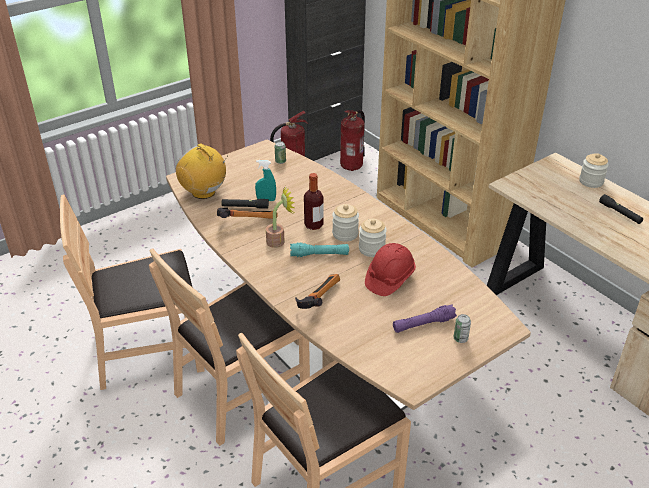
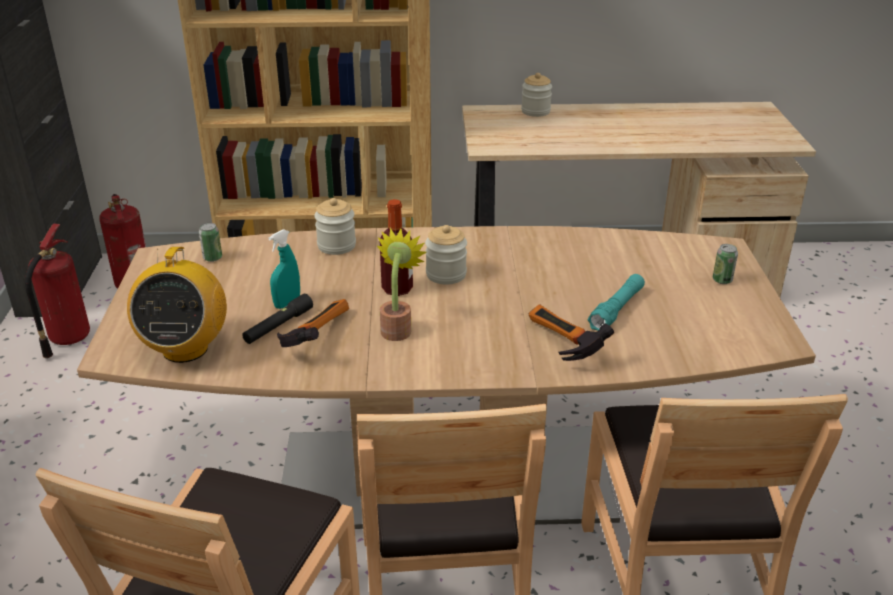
camera: 55 degrees left, 5 degrees down
(204, 192) = (185, 348): radio -> radio turned 75 degrees counterclockwise
(319, 254) = (467, 309): turquoise flashlight -> turquoise flashlight (616, 310)
(371, 249) = (499, 269): jar -> jar (336, 246)
(389, 278) = (571, 280): red hard hat -> none
(423, 324) = (677, 292): purple flashlight -> none
(620, 213) = (603, 121): black flashlight -> none

